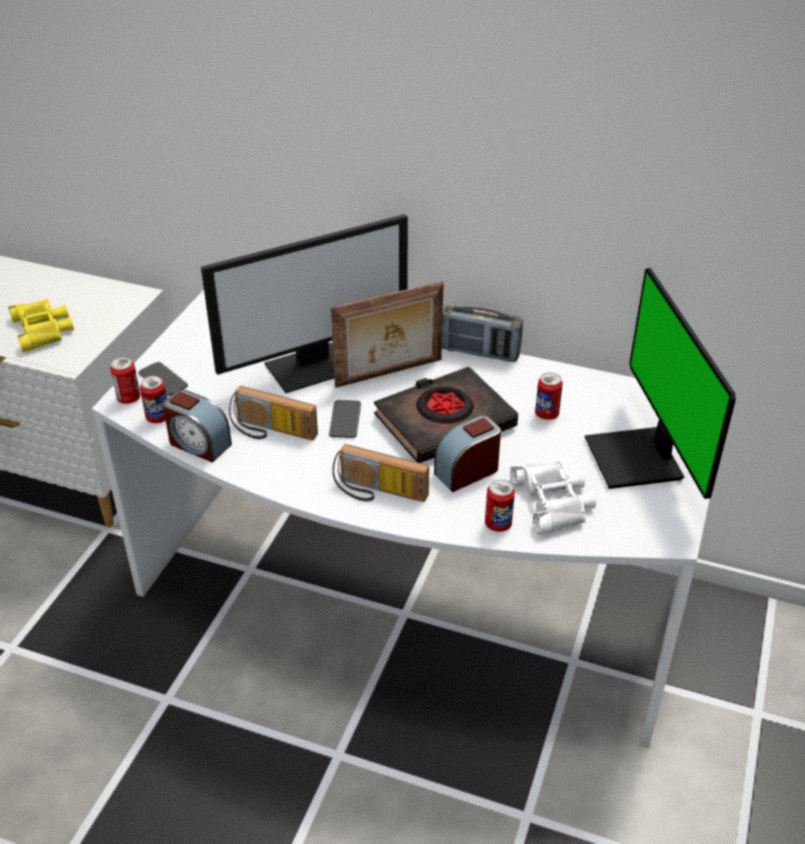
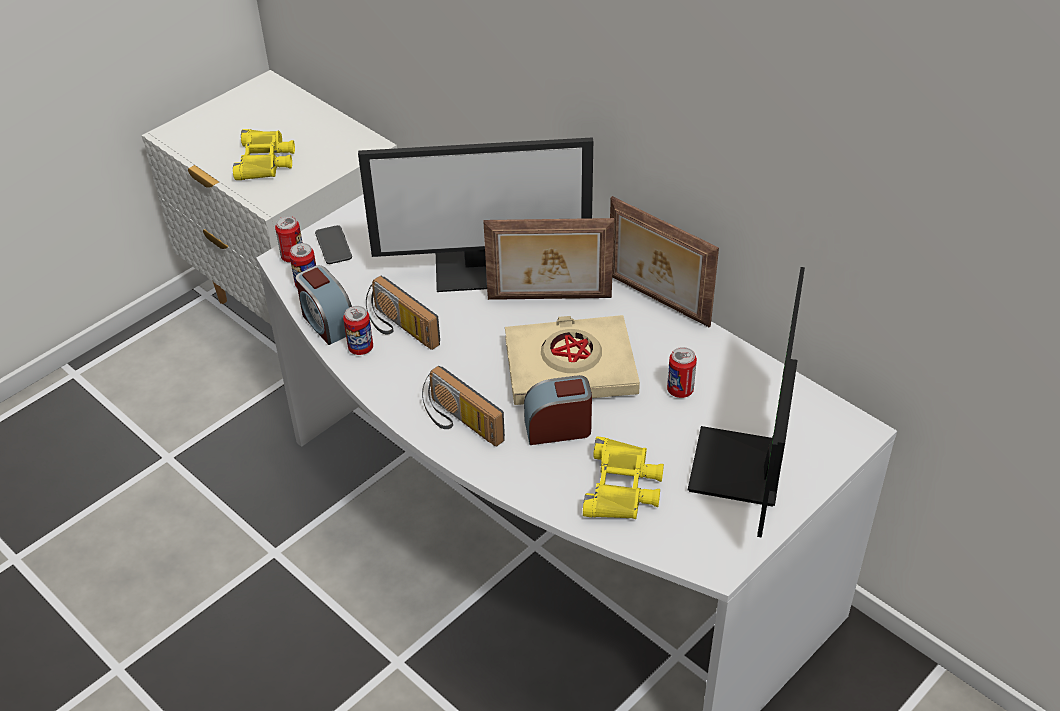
camera: 25 degrees right, 5 degrees up
(345, 420) = (475, 337): phone -> none
(444, 421) = (570, 367): black book -> beige book
(480, 353) = (656, 301): radio -> picture frame
(498, 524) = (552, 492): can -> can (361, 348)
(553, 501) = (623, 487): white binoculars -> yellow binoculars

